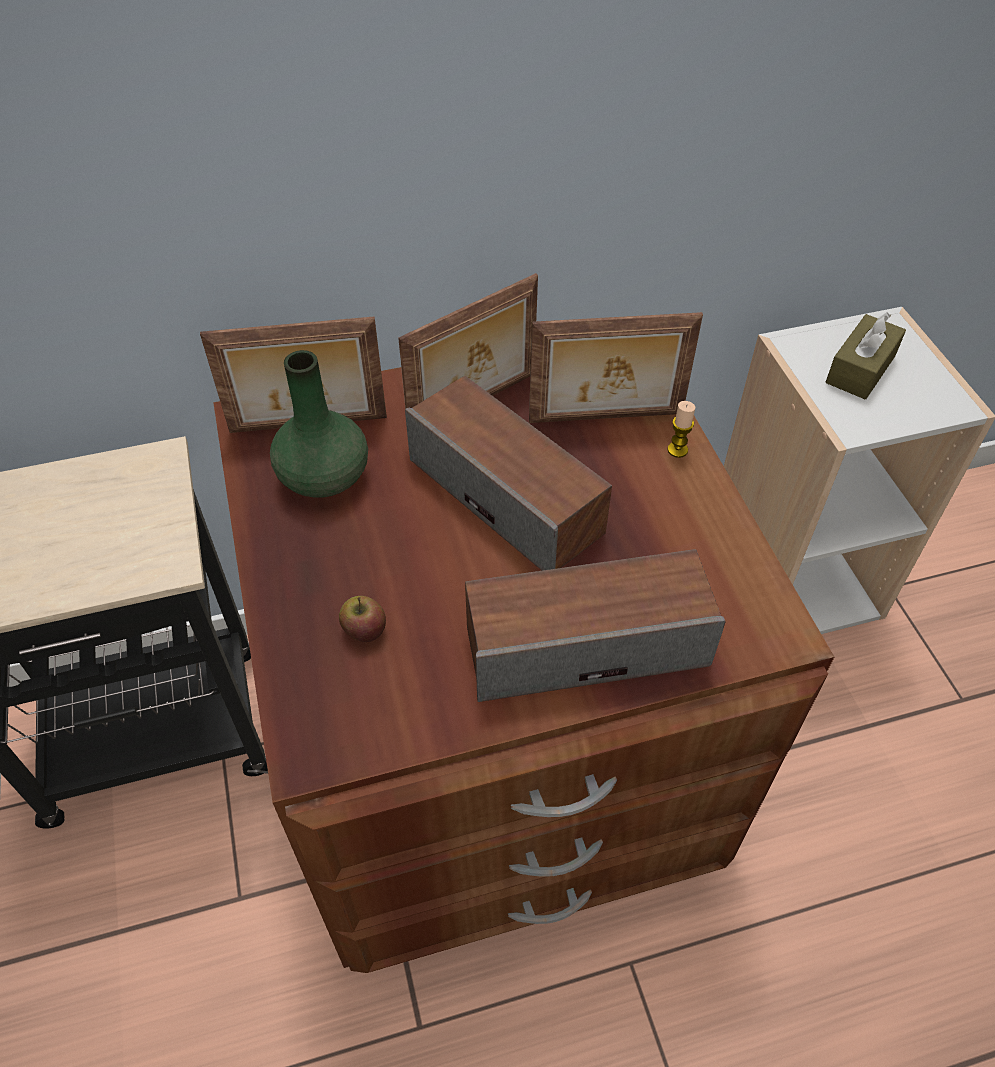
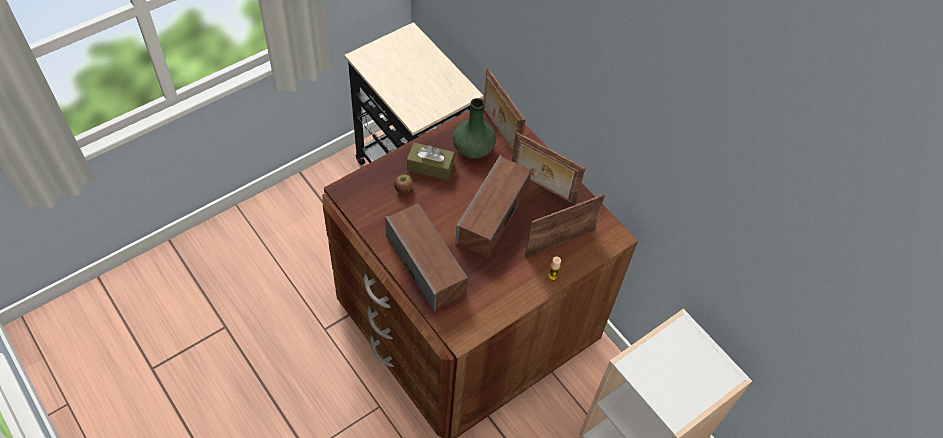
camera: 65 degrees right, 5 degrees up
(606, 419) = (559, 242): picture frame -> picture frame turned 90 degrees clockwise
(860, 369) = (680, 363): brown tissue box -> brown tissue box (430, 167)

